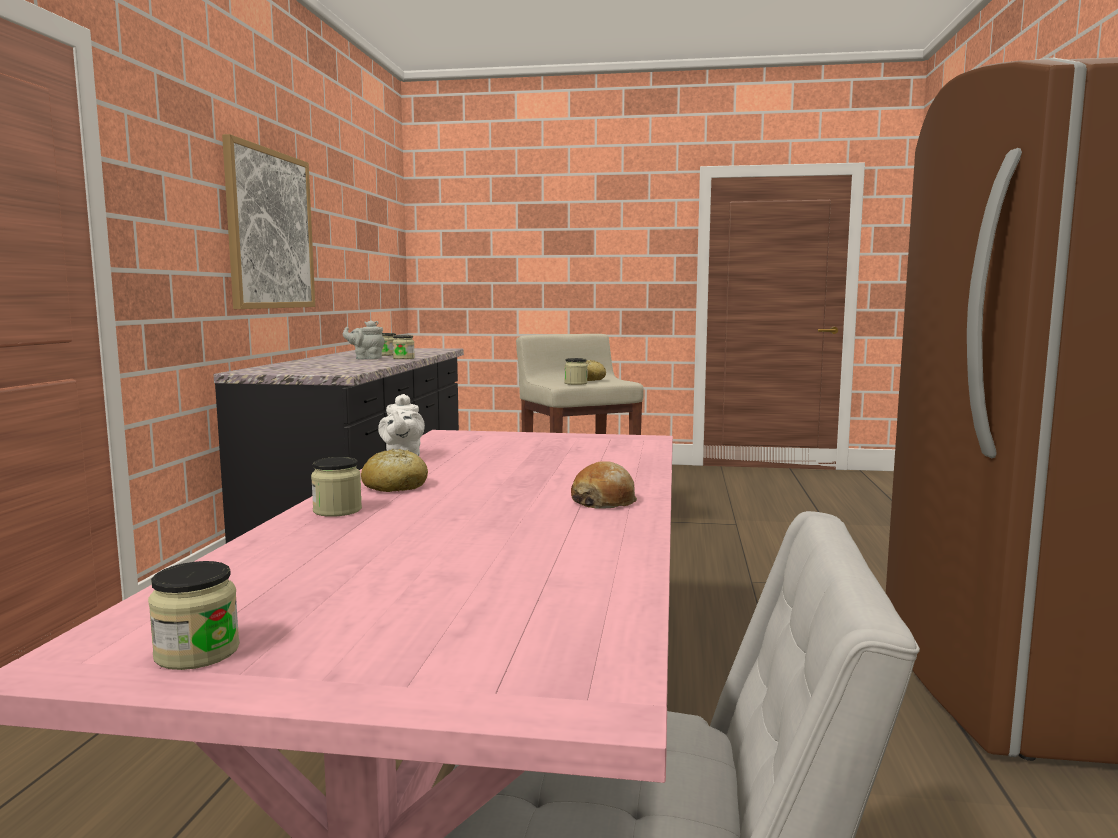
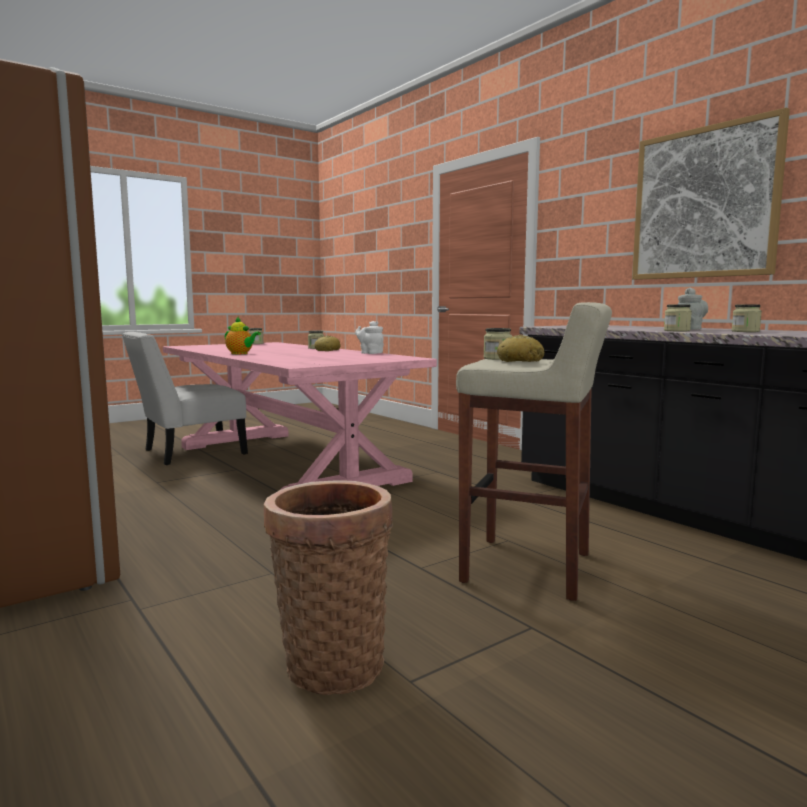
camera: 135 degrees right, 0 degrees up
(604, 501) = (241, 354): bread -> teapot
(764, 536) = (331, 662): none -> basket

